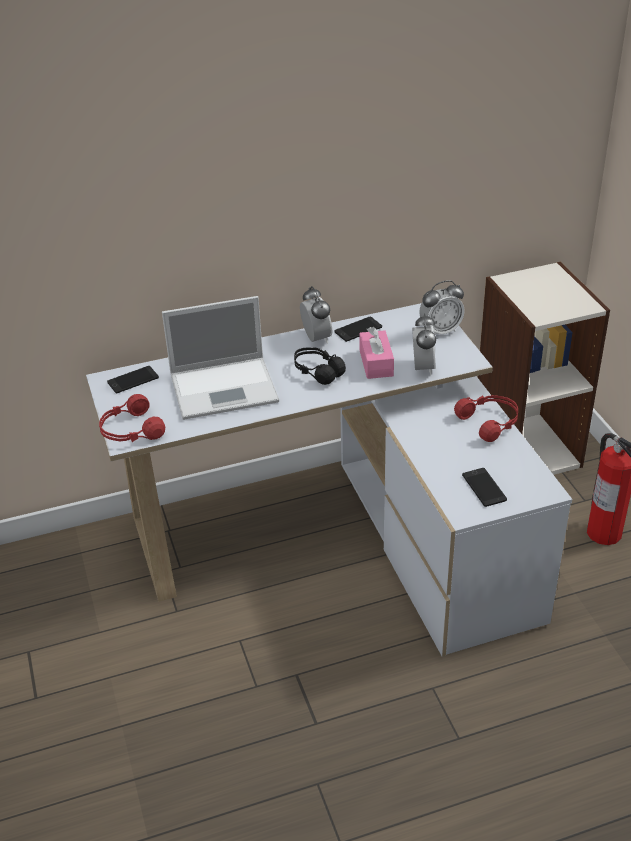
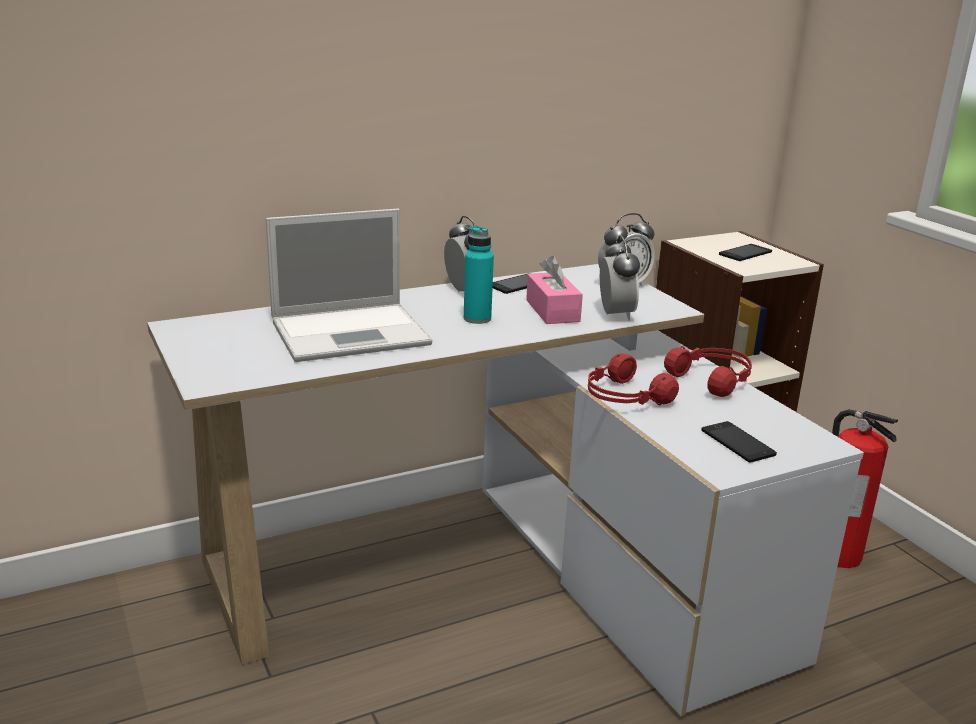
camera: 10 degrees left, 15 degrees down
(130, 430) = (216, 373): red headphones -> red headphones (623, 397)
(133, 380) = (217, 326): phone -> phone (745, 253)
(317, 372) = (477, 318): black headphones -> turquoise bottle

